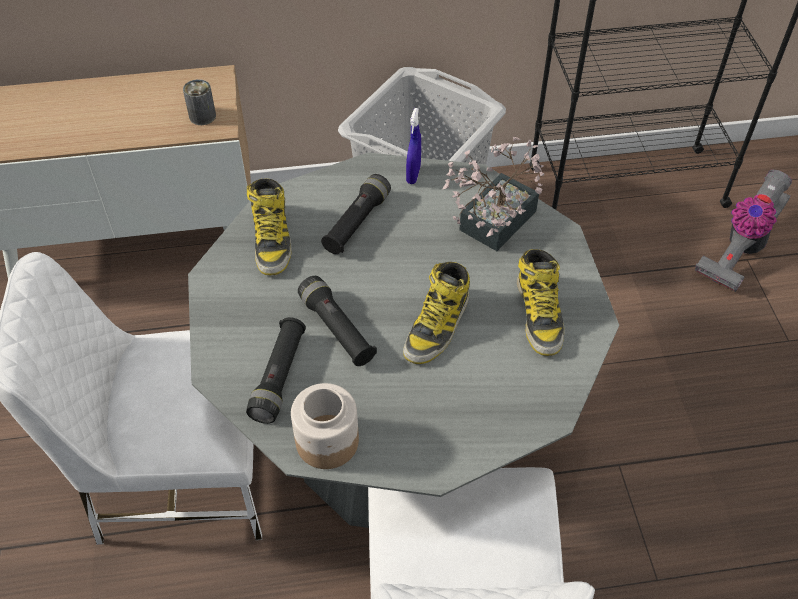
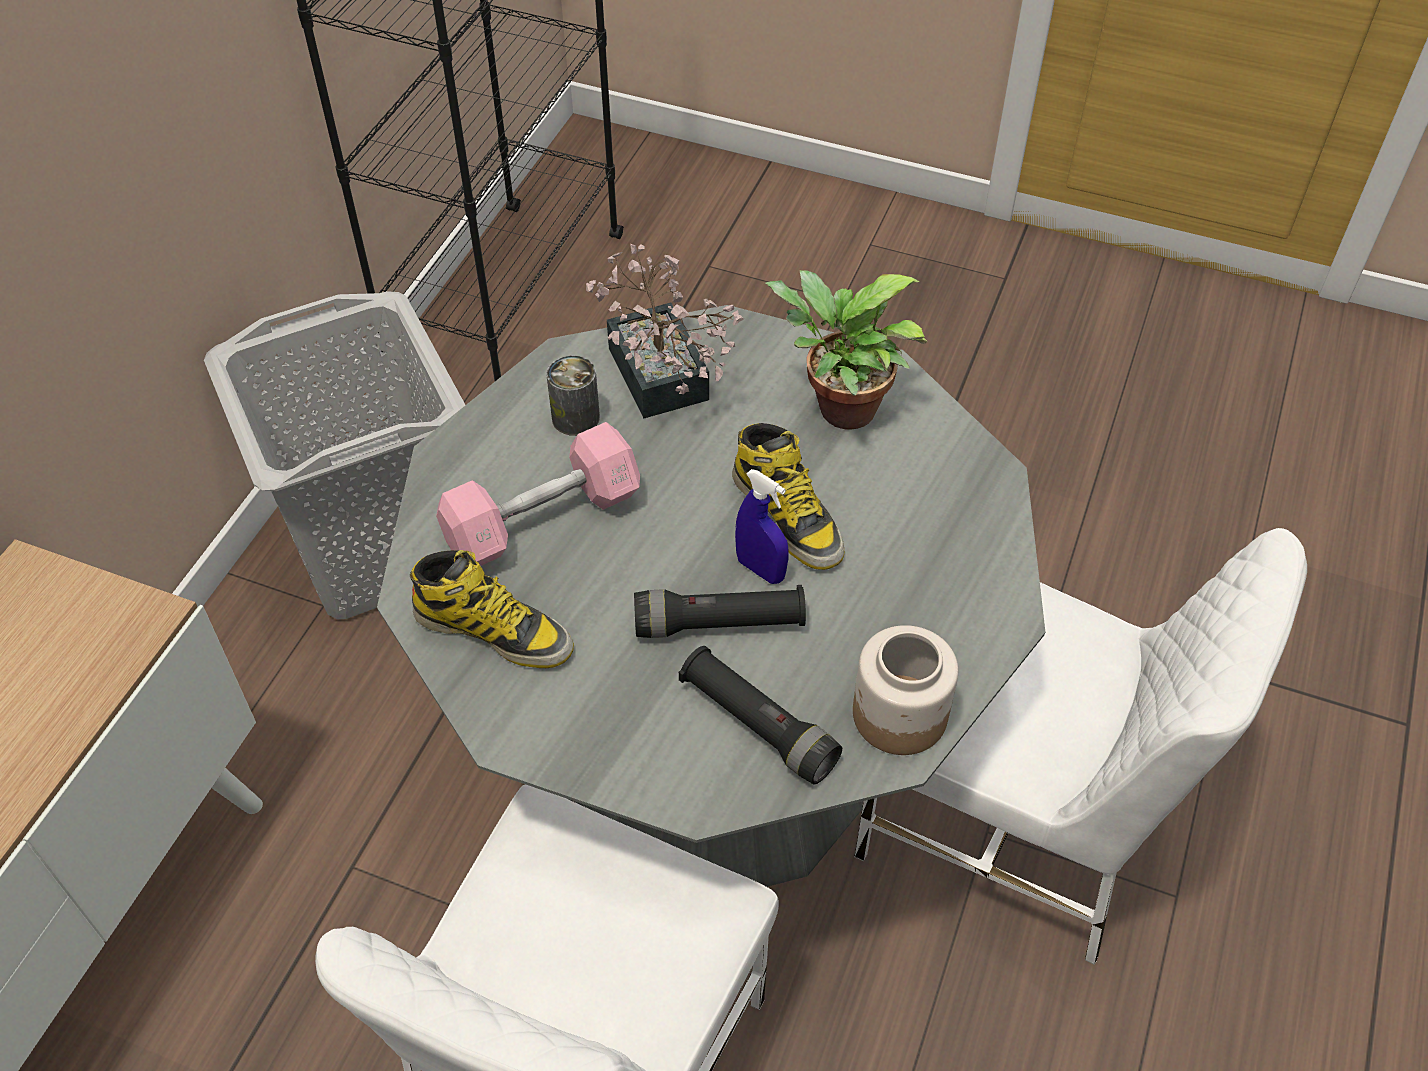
camera: 60 degrees left, 0 degrees up
(202, 116) = (98, 630): can -> can (575, 418)
(356, 223) = (542, 519): black flashlight -> pink dumbbell
(413, 175) = (504, 418): blue spray bottle -> blue spray bottle (760, 569)
(539, 314) = (839, 410): boot -> potted plant
(739, 250) = (690, 264): vacuum cleaner -> none

